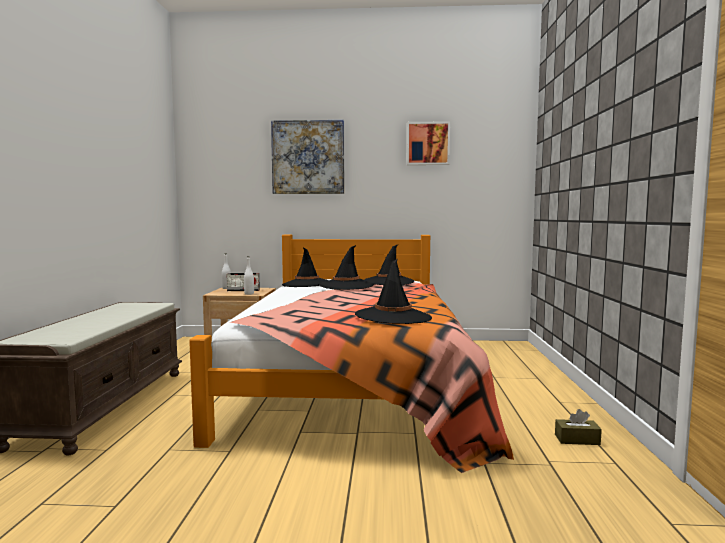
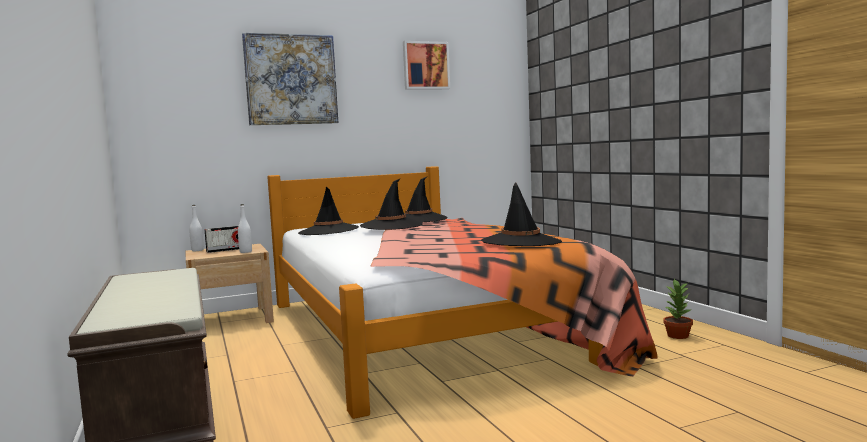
camera: 25 degrees left, 0 degrees up
(577, 440) = (678, 335): brown tissue box -> potted plant

